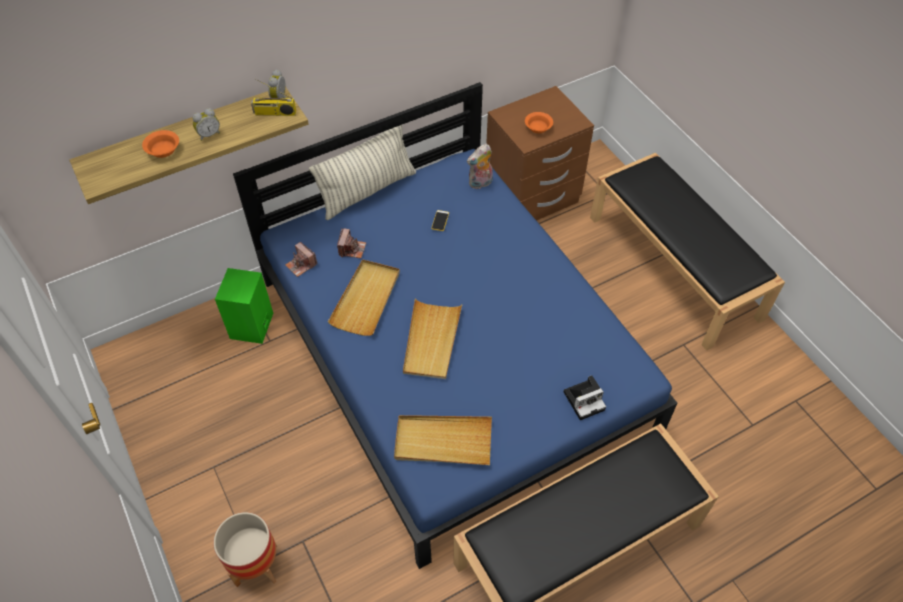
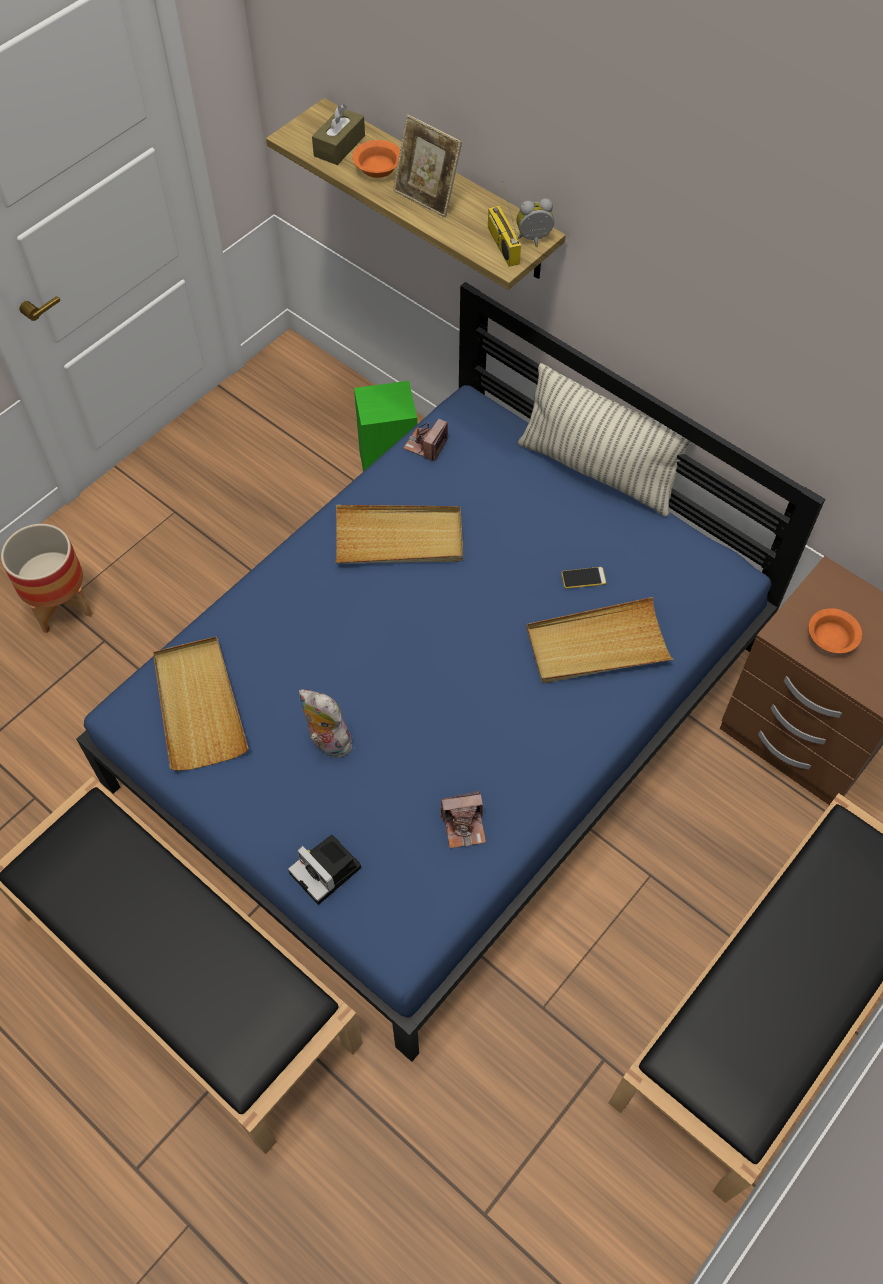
camera: 70 degrees right, 5 degrees up
(126, 163) = (339, 146): none -> brown tissue box
(209, 134) = (427, 198): alarm clock -> picture frame
(352, 249) = (480, 491): camera -> camera (464, 826)
(431, 341) = (357, 639): beige tray -> beige tray (597, 645)
(480, 183) = (691, 608): plush toy -> plush toy (327, 742)

